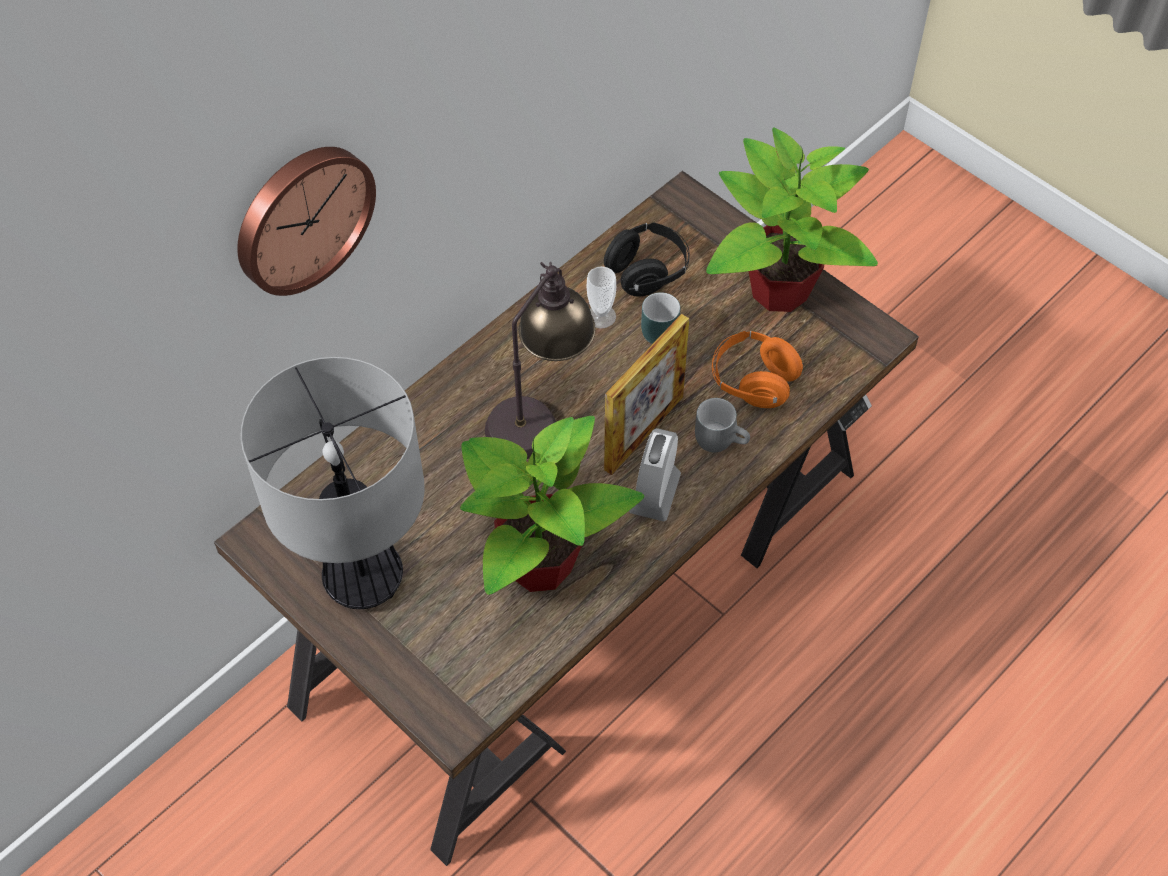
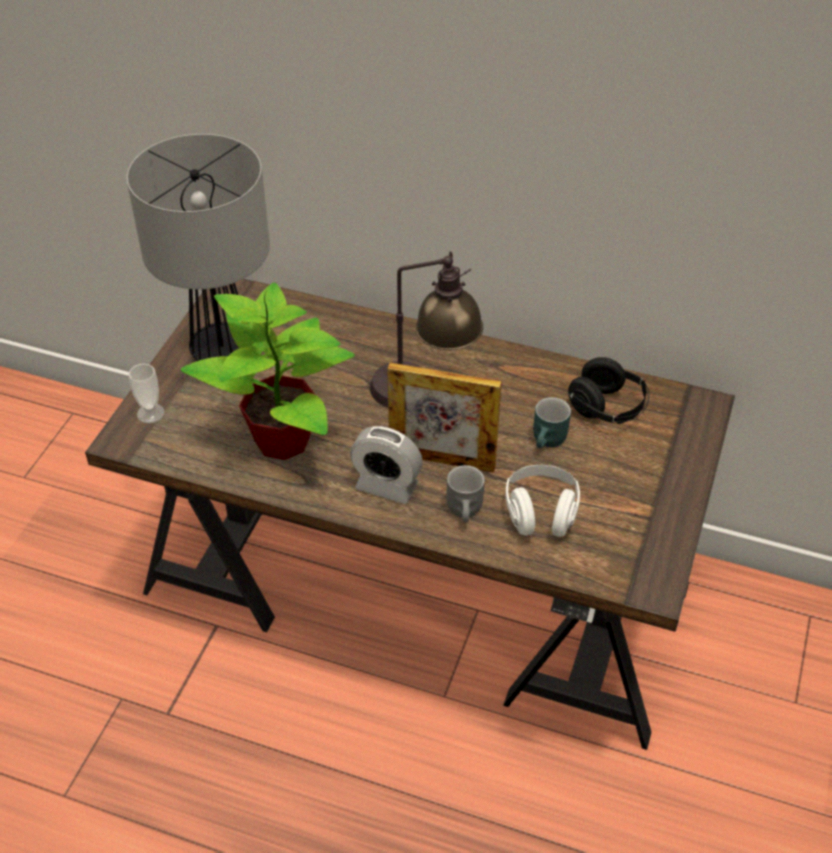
camera: 65 degrees right, 10 degrees down
(301, 216) = (341, 77): wall clock -> none
(601, 316) = (540, 396): cup -> cup (150, 413)
(655, 493) = (387, 486): alarm clock -> alarm clock turned 150 degrees counterclockwise
(753, 382) = (540, 513): orange headphones -> white headphones
(778, 289) = (654, 499): potted plant -> none

